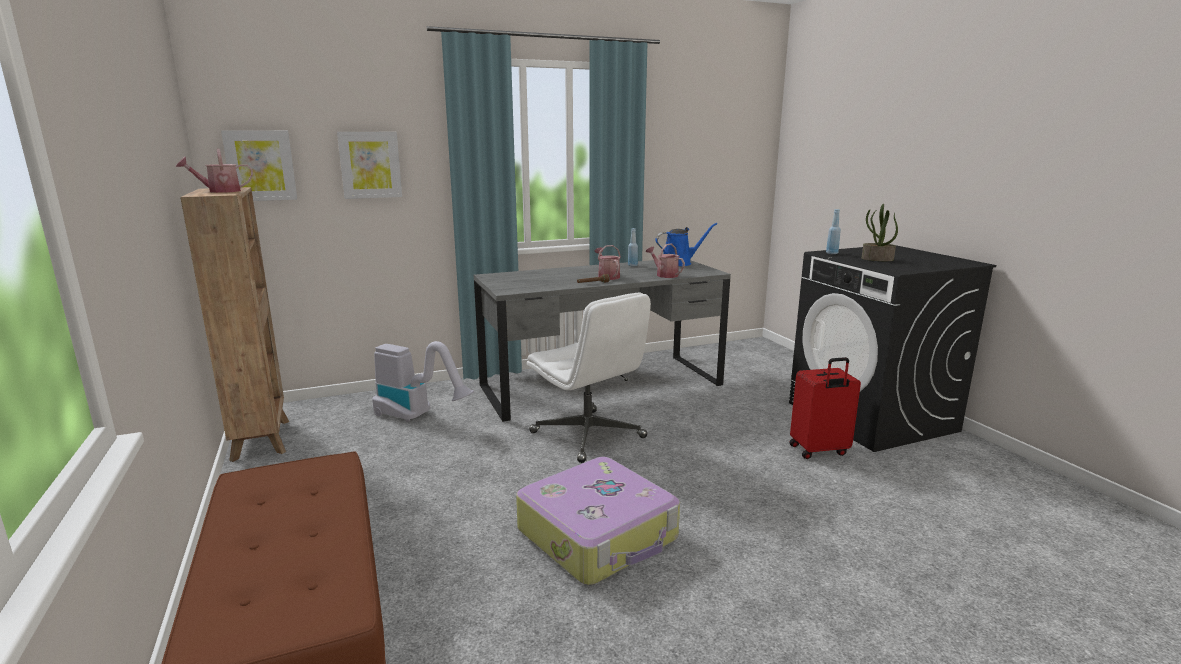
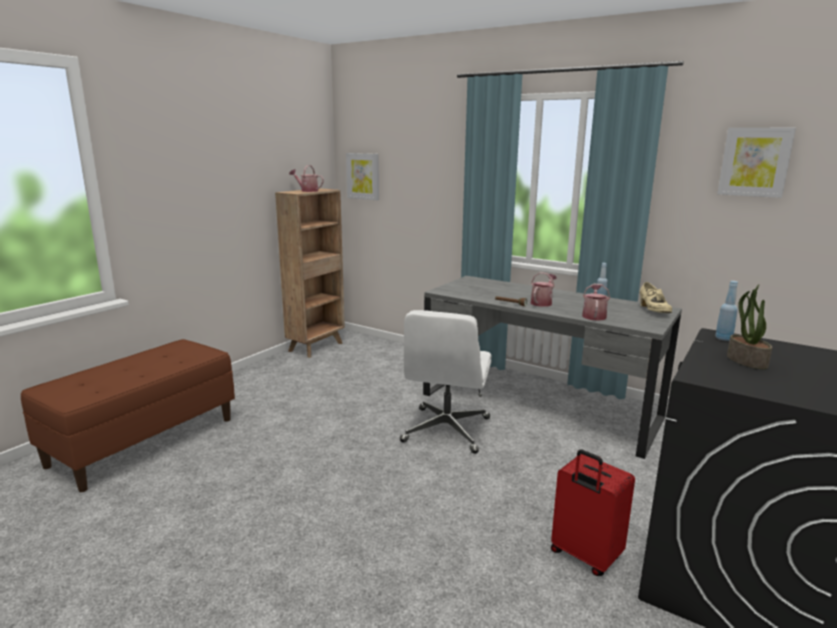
camera: 55 degrees right, 0 degrees up
(370, 165) = (421, 180): picture -> picture (755, 162)
(418, 416) = (393, 369): vacuum cleaner -> none
(599, 535) = (314, 482): suitcase -> none
(679, 263) = (653, 311): blue watering can -> beige shoe

